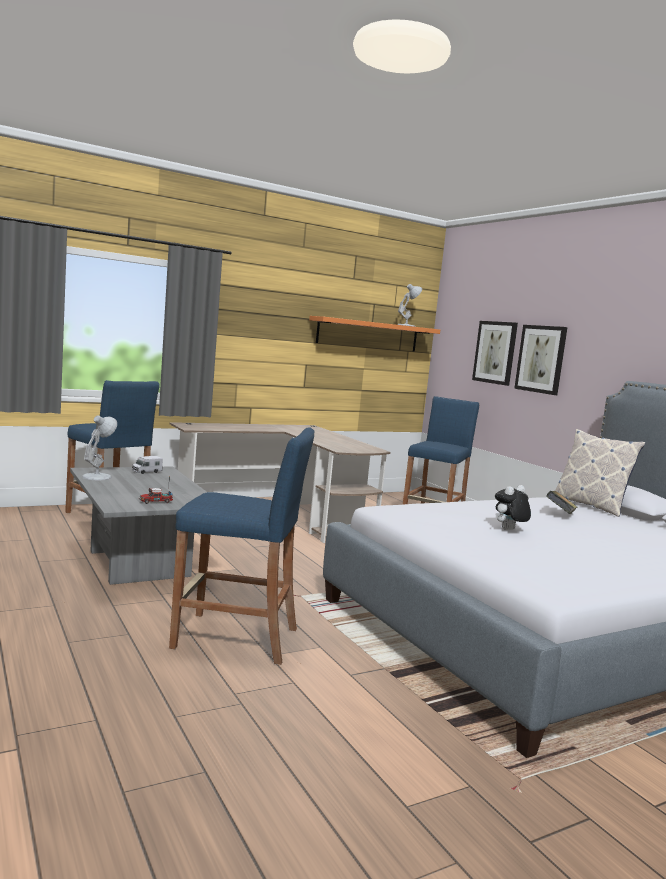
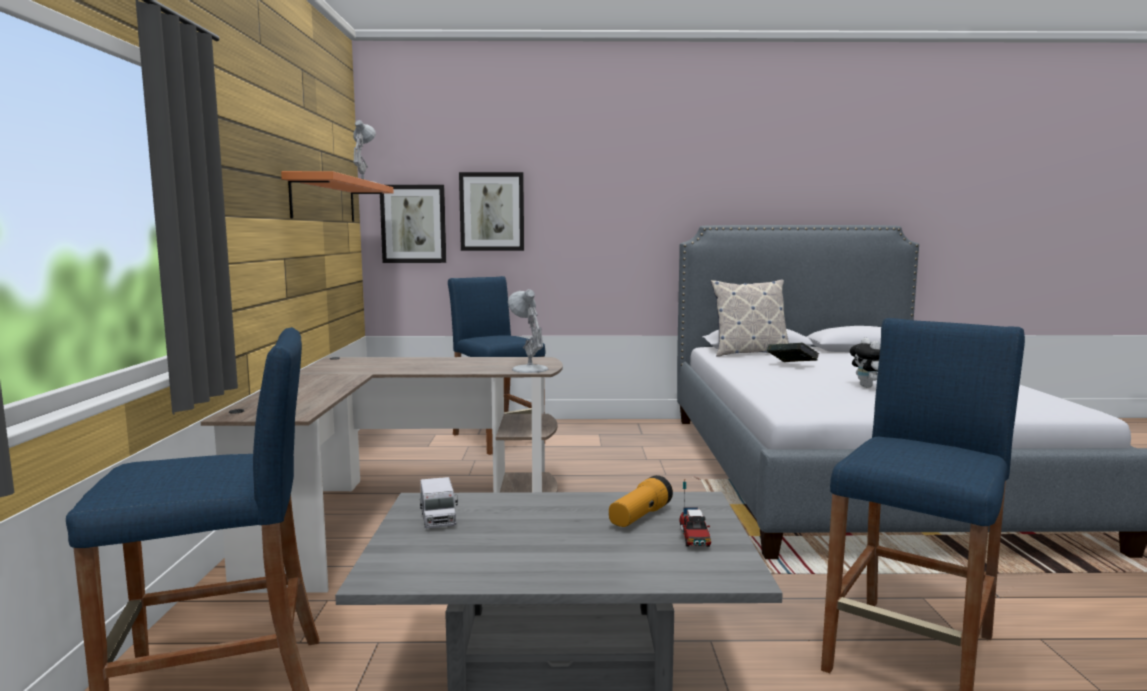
camera: 60 degrees left, 0 degrees up
(98, 476) = (458, 569): white table lamp -> white table lamp (528, 369)
(174, 495) = (640, 517): none -> flashlight
(541, 359) = (569, 214): picture -> picture (413, 224)

